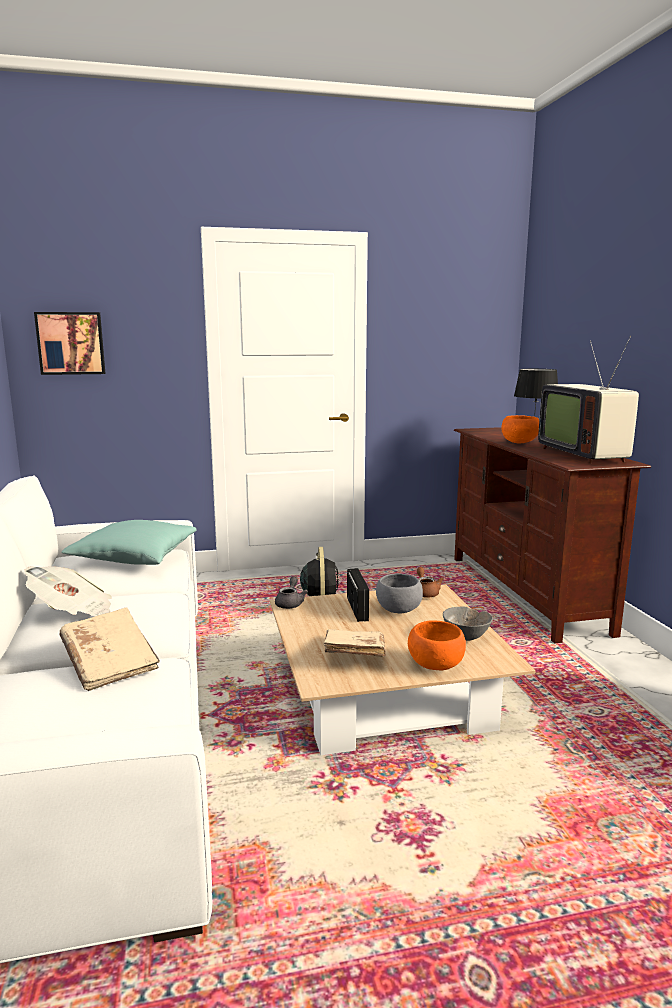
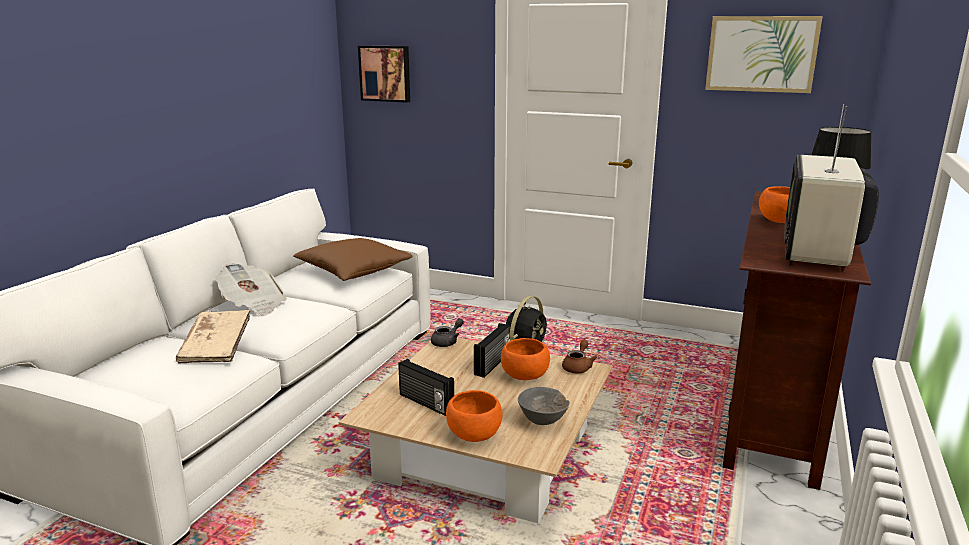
camera: 35 degrees right, 5 degrees up
(134, 558) = (354, 271): turquoise pillow -> brown pillow
(354, 655) = (425, 403): beige book -> radio
(398, 610) = (524, 376): grey bowl -> orange bowl
(443, 317) = (761, 54): none -> picture

